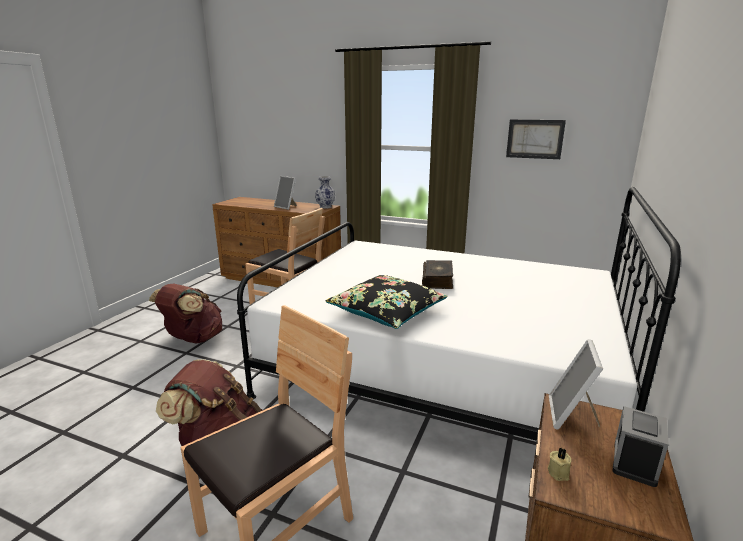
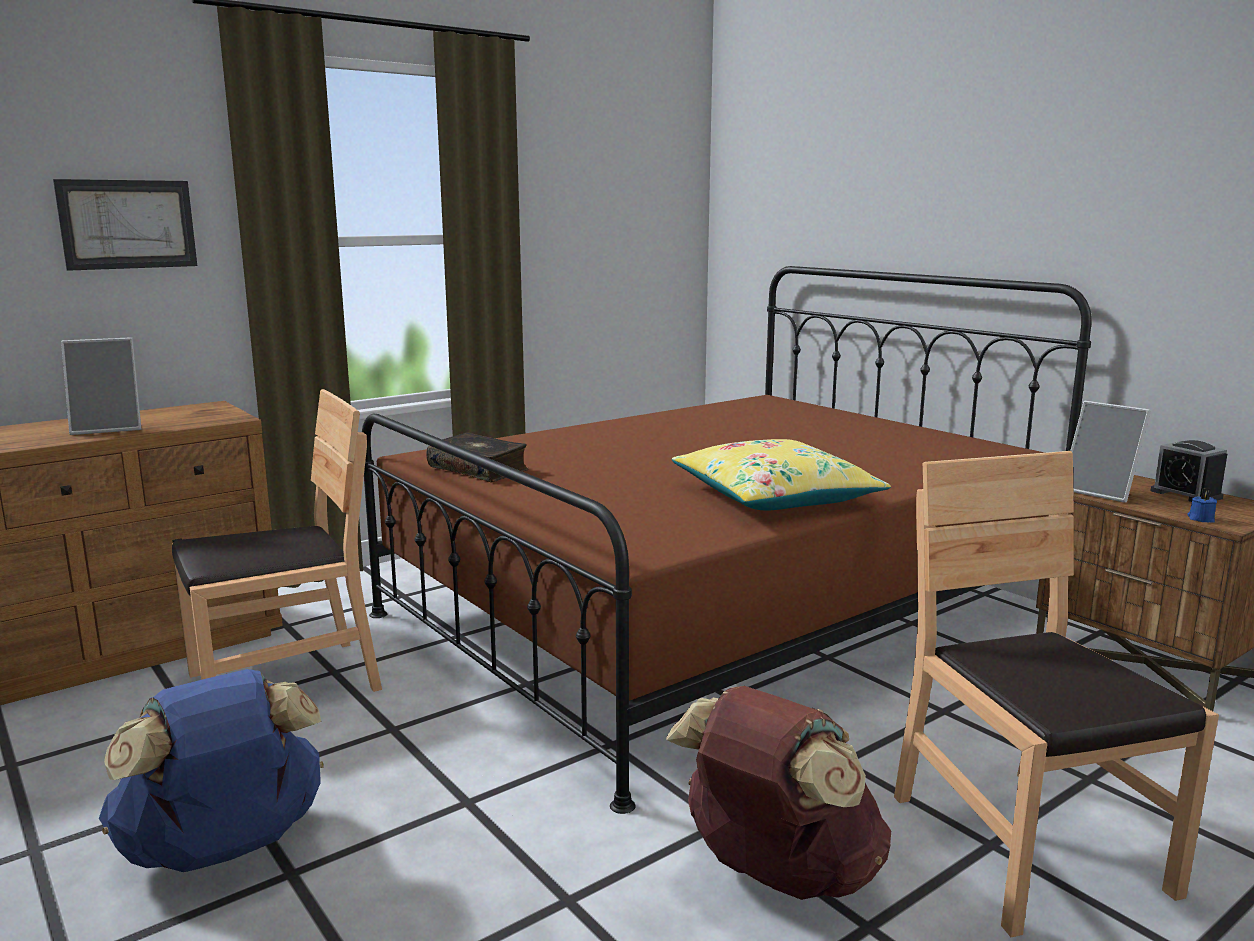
camera: 60 degrees left, 5 degrees down
(193, 339) = (225, 850): brown backpack -> blue backpack
(325, 207) = (206, 408): vase -> none
(387, 311) = (775, 497): black pillow -> yellow pillow
(438, 280) = (687, 453): book -> book (479, 469)
(441, 369) = (715, 613): white bed -> brown bed
(535, 139) = (593, 212): picture -> picture (128, 224)
(559, 472) = (1200, 519): beige candle -> blue candle

